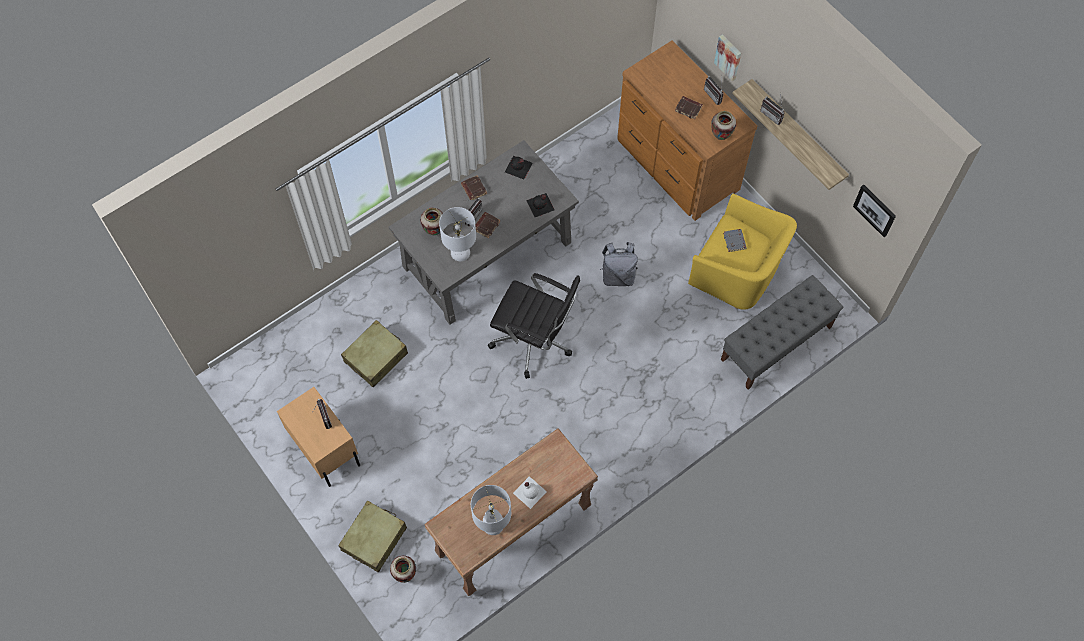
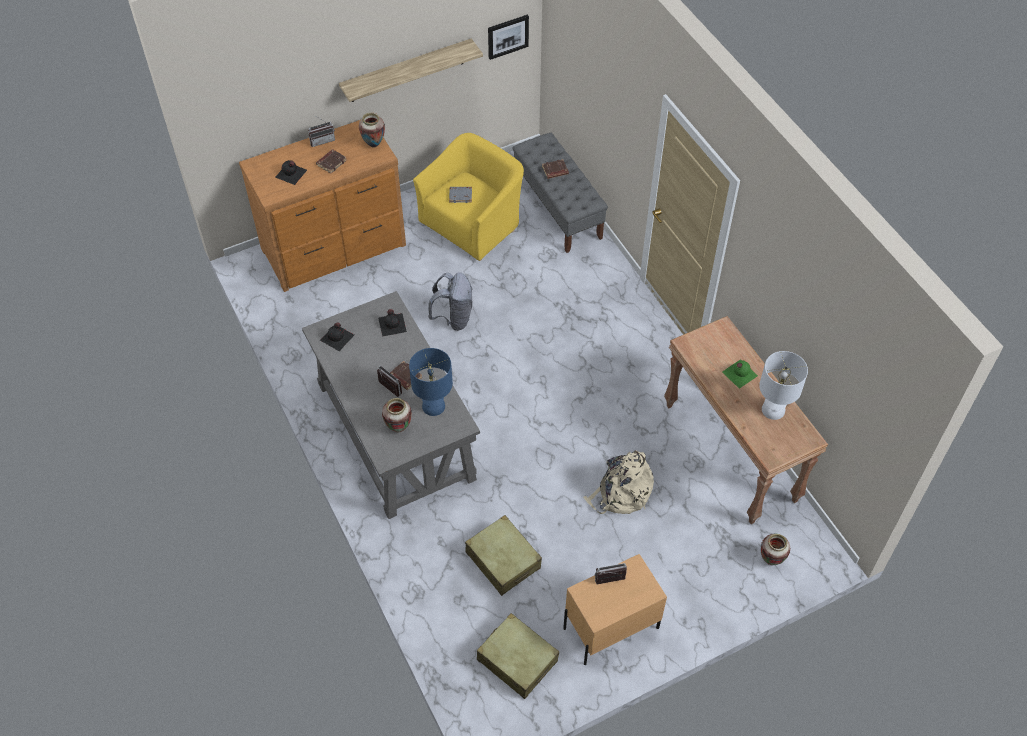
camera: 80 degrees left, 10 degrees down
(374, 539) = (727, 586): beige suitcase -> beige suitcase (517, 660)
(454, 441) = (620, 493): none -> beige backpack
(460, 253) = (434, 406): white table lamp -> blue table lamp
(473, 189) = (353, 383): brown book -> brown book (555, 171)
(529, 491) = (739, 373): white bottle -> green bottle
(534, 341) = (513, 402): black office chair -> none
(667, 81) = (291, 174): none -> black bottle
(729, 57) = (304, 95): picture -> none
(773, 115) = (387, 75): radio -> none

